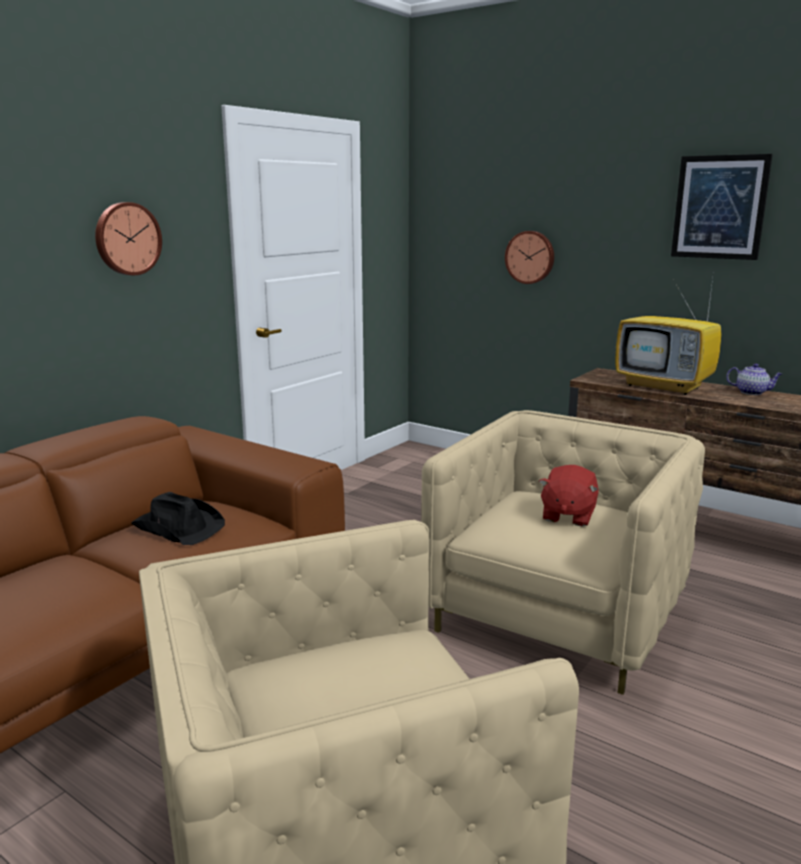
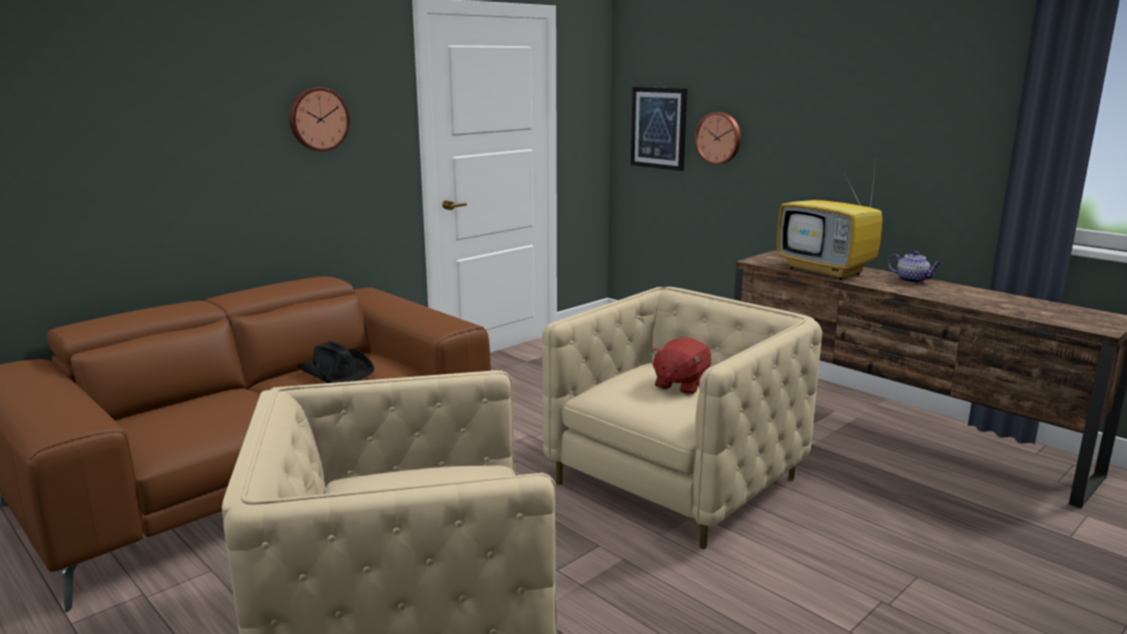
camera: 10 degrees right, 0 degrees up
(719, 207) = (893, 92): picture -> picture (659, 128)

